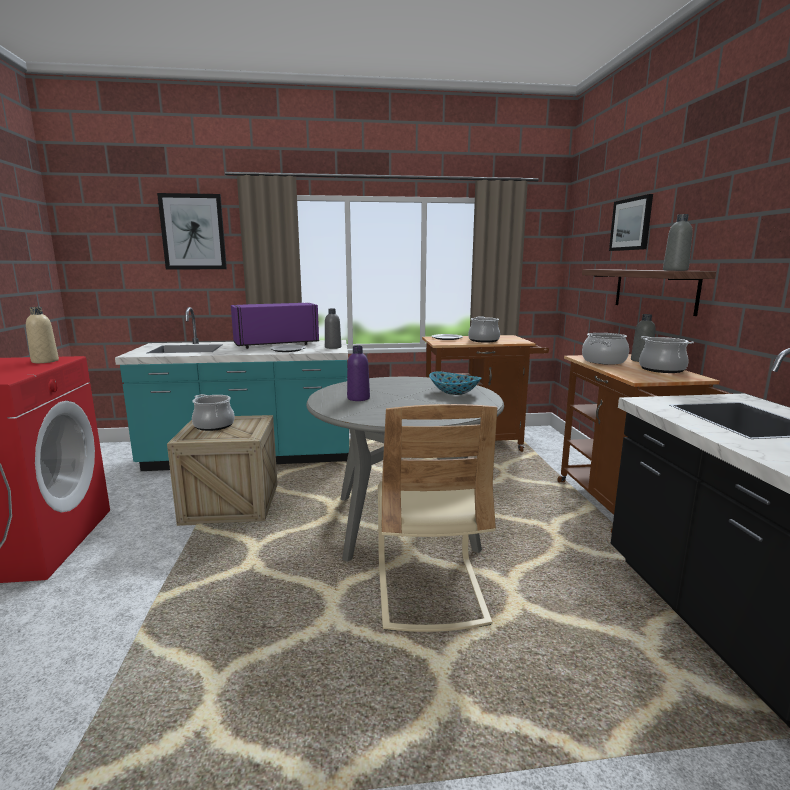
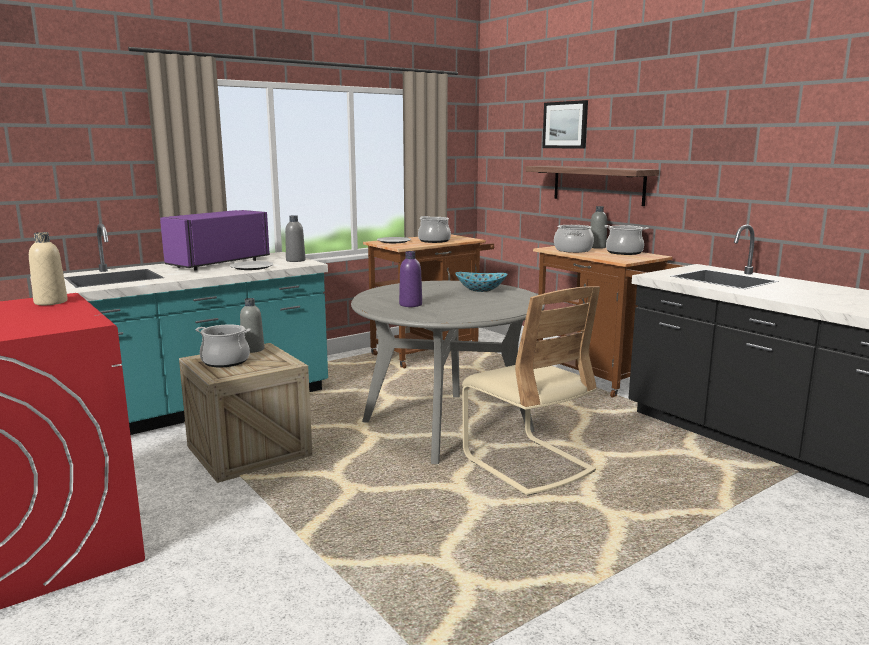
camera: 30 degrees left, 0 degrees up
(193, 232) = (77, 122): picture -> none
(675, 270) = (630, 169): grey bottle -> grey bottle (253, 349)

